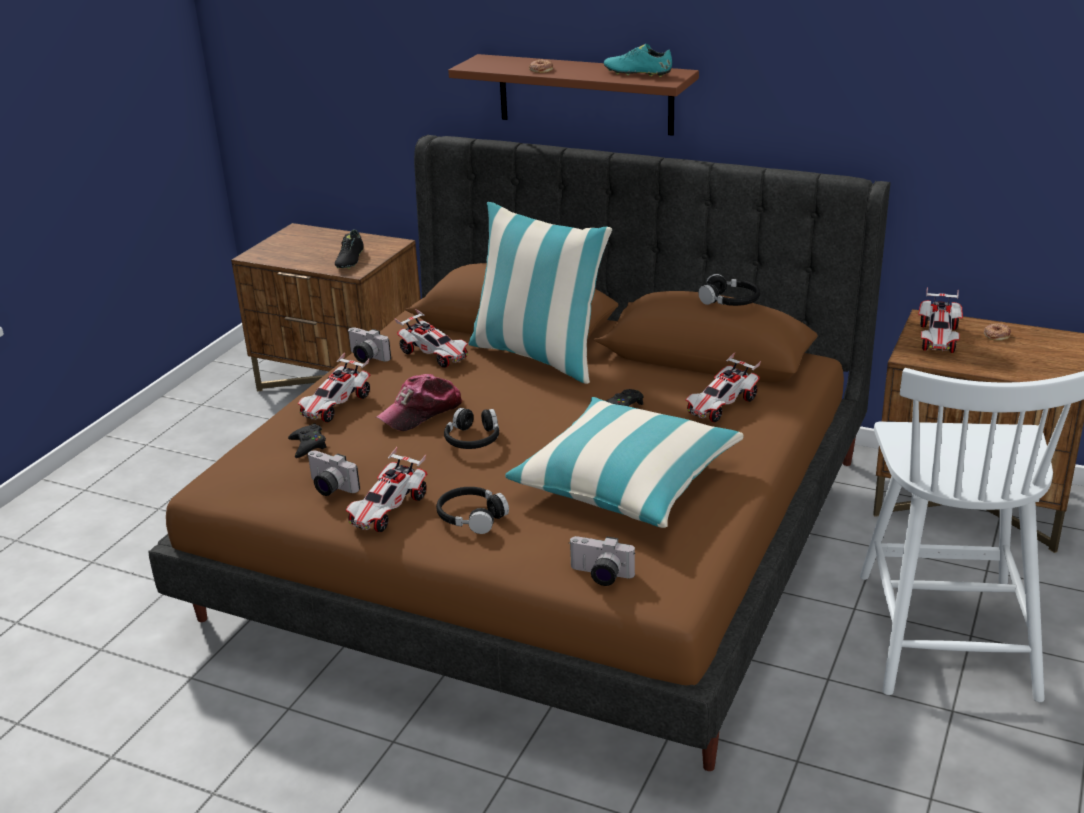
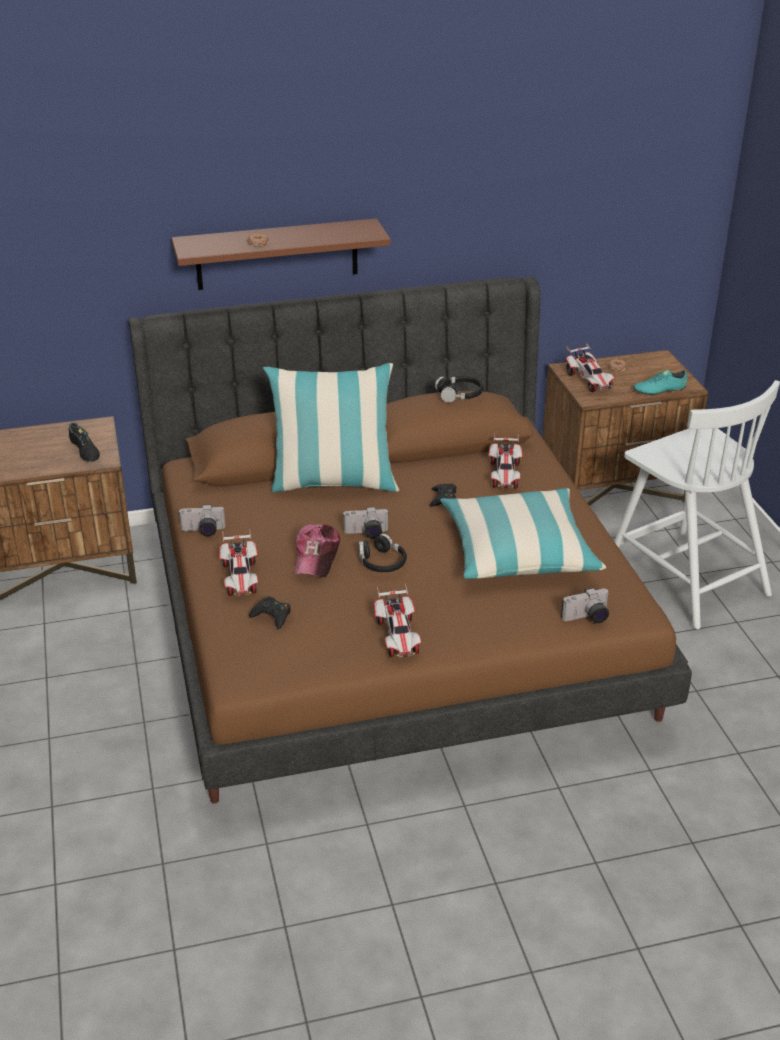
camera: 40 degrees left, 5 degrees up
(329, 488) = (337, 639): camera -> camera (366, 534)
(434, 355) = (255, 509): toy car -> none
(471, 517) = (458, 616): black headphones -> none
(637, 73) = (339, 231): turquoise shoe -> turquoise shoe (659, 391)

